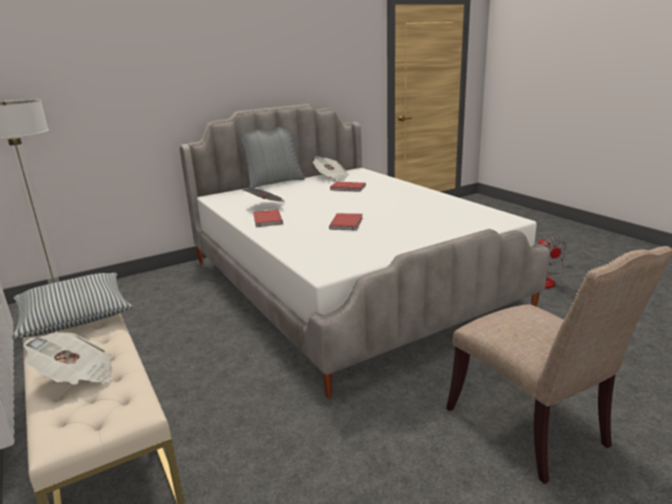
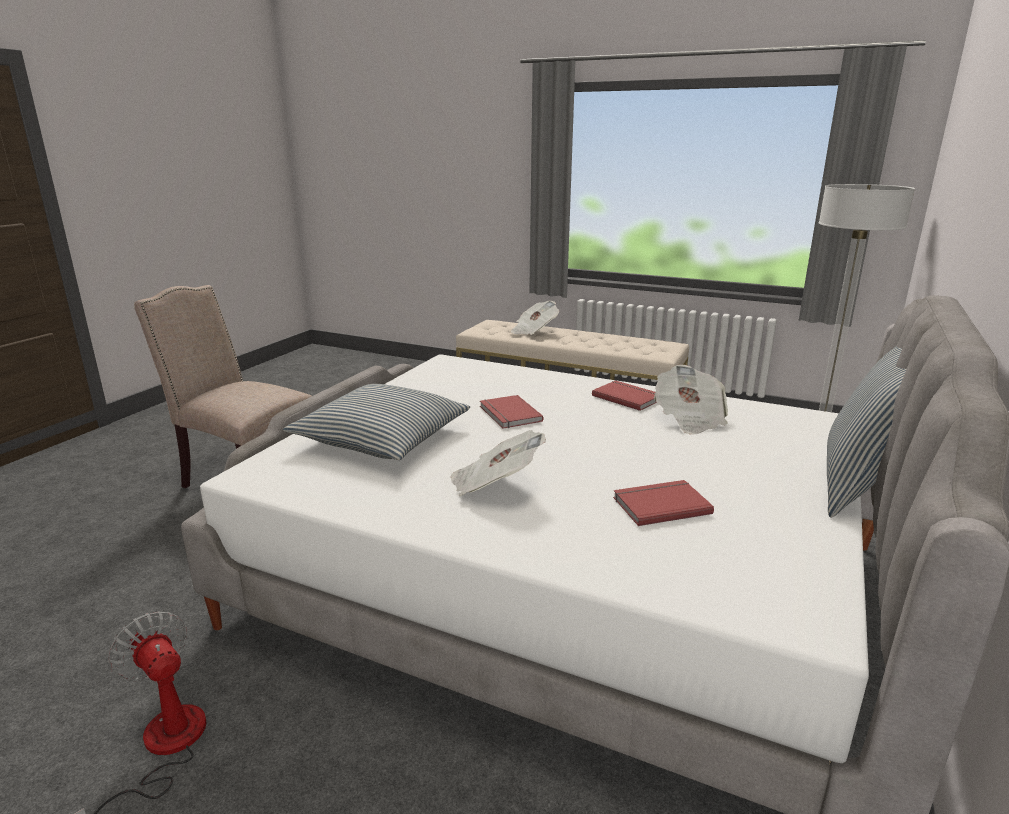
camera: 145 degrees right, 0 degrees up
(74, 316) = (618, 344): pillow -> pillow (382, 437)
(331, 178) = (784, 543): newspaper -> newspaper (495, 485)

